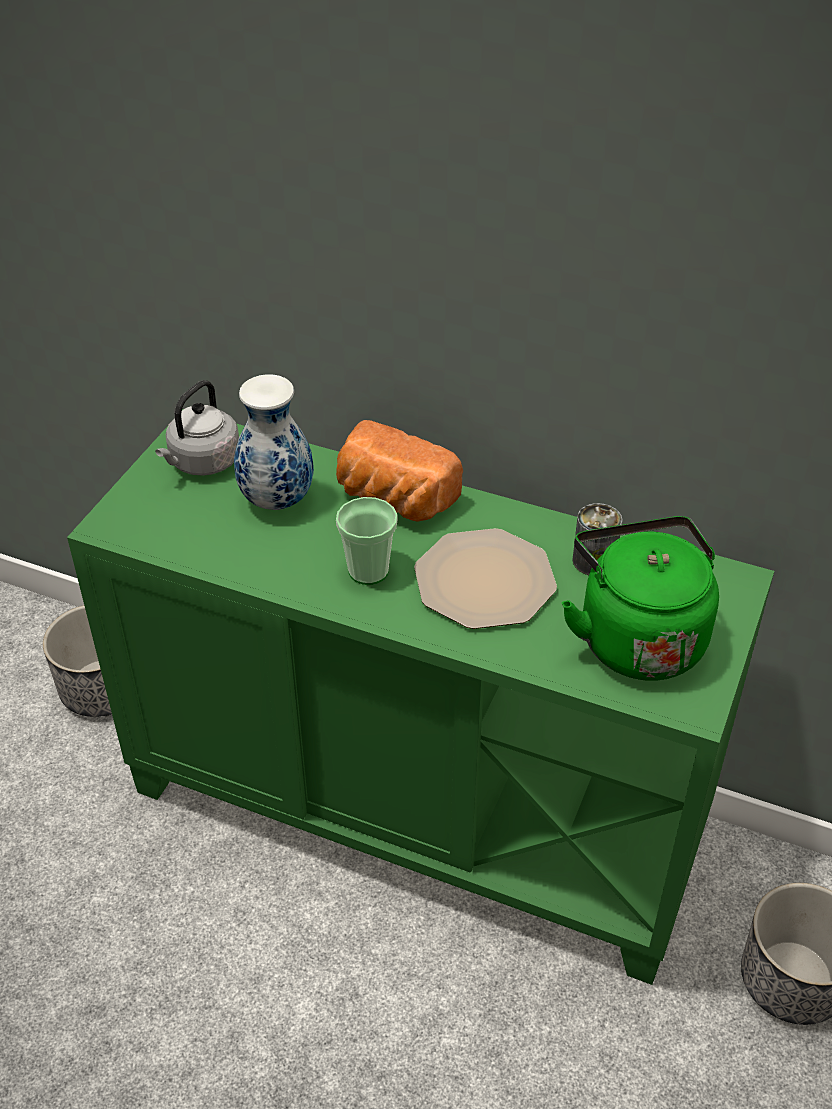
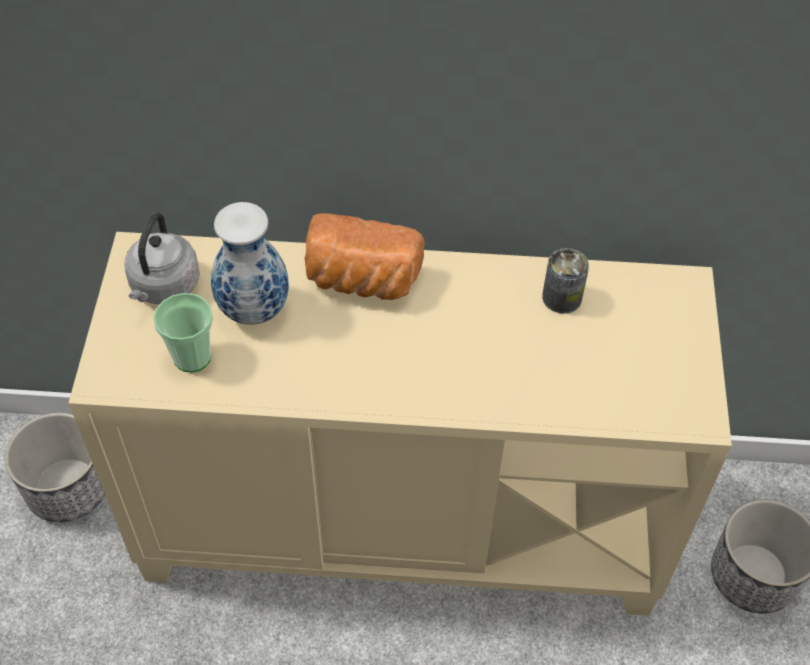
camera: 20 degrees left, 10 degrees up
(368, 571) = (370, 361): cup -> cup (192, 357)
(418, 808) = (402, 519): green cabinet -> beige cabinet
(483, 581) = (476, 344): plate -> none
(637, 637) = (627, 363): green kettle -> none

